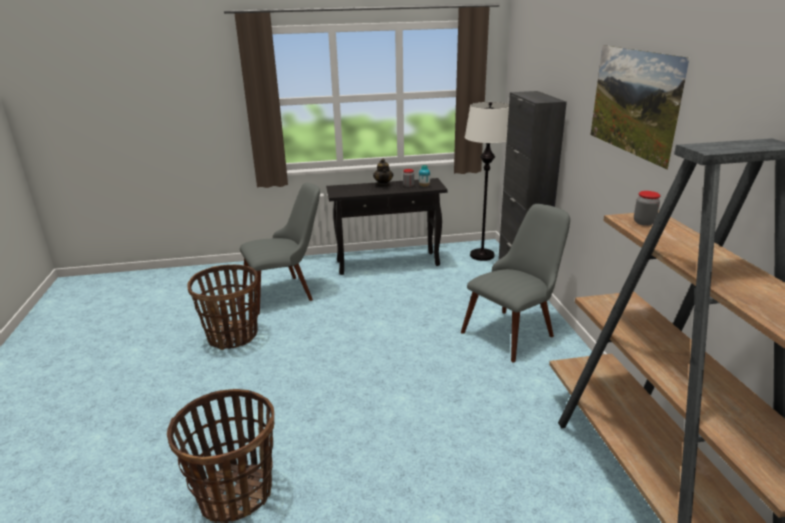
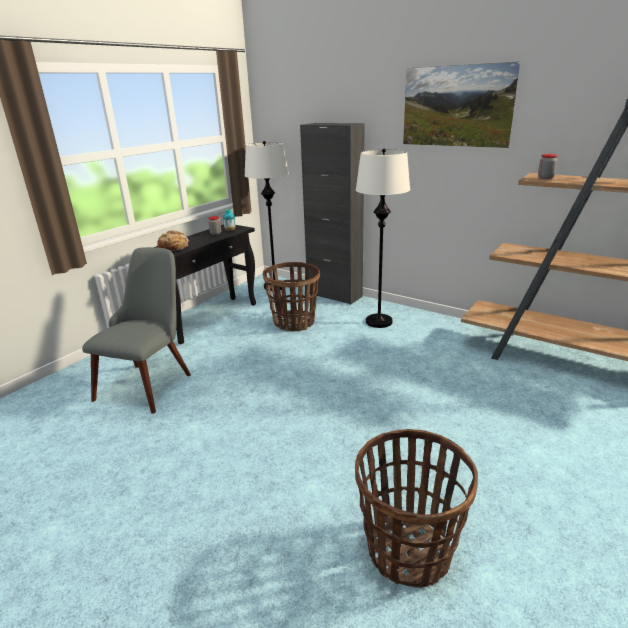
camera: 45 degrees left, 0 degrees up
(232, 336) = (161, 443): basket -> basket (294, 322)
(355, 190) = (174, 248): none -> bread
(383, 185) = (191, 238): teapot -> none
(514, 330) = (379, 321): grey chair -> white floor lamp

